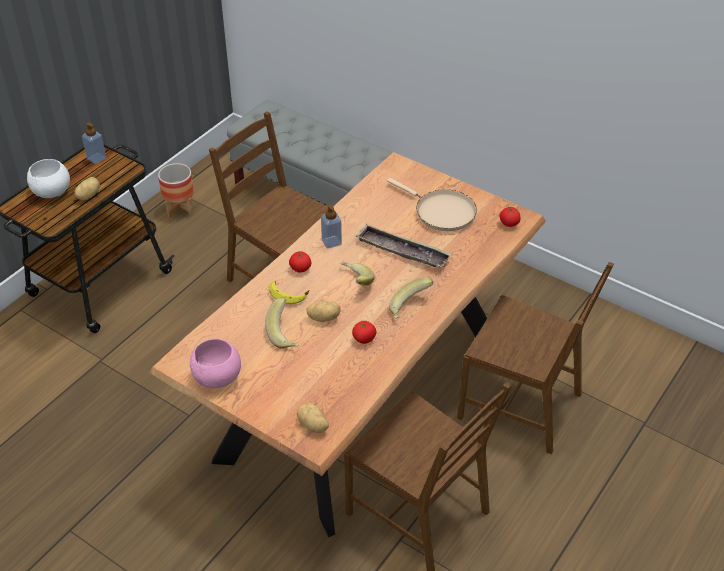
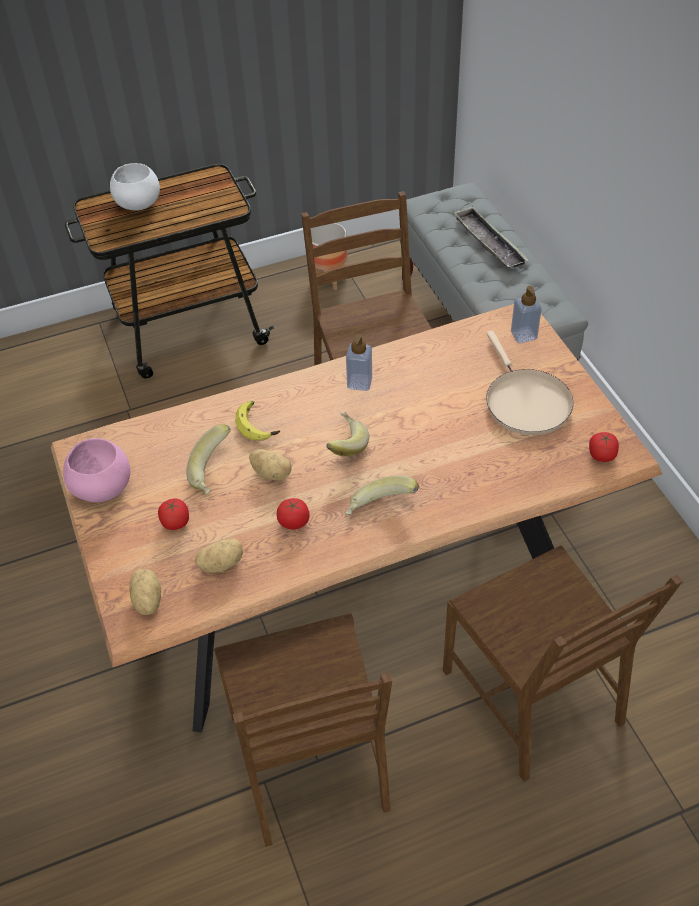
camera: 35 degrees right, 5 degrees up
(88, 195) = (168, 221): potato -> potato (221, 563)
(96, 158) = (210, 183): soap dispenser -> soap dispenser (523, 335)
(300, 268) = (297, 399): tomato -> tomato (175, 522)
(402, 251) = (433, 431): tray -> tray (489, 242)

